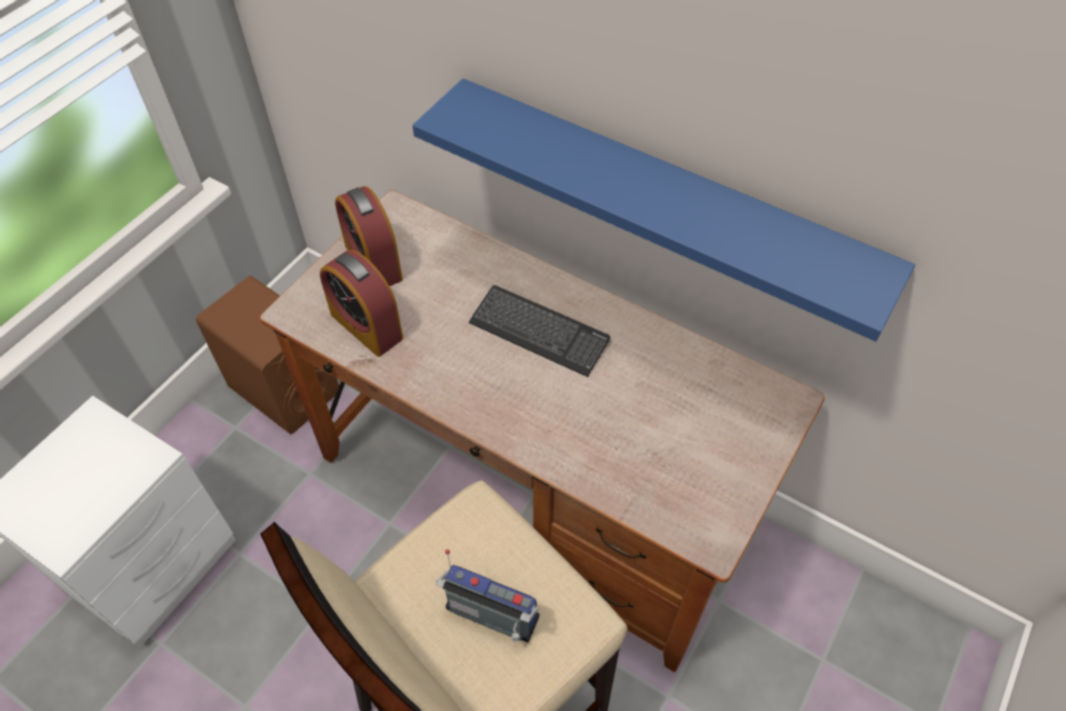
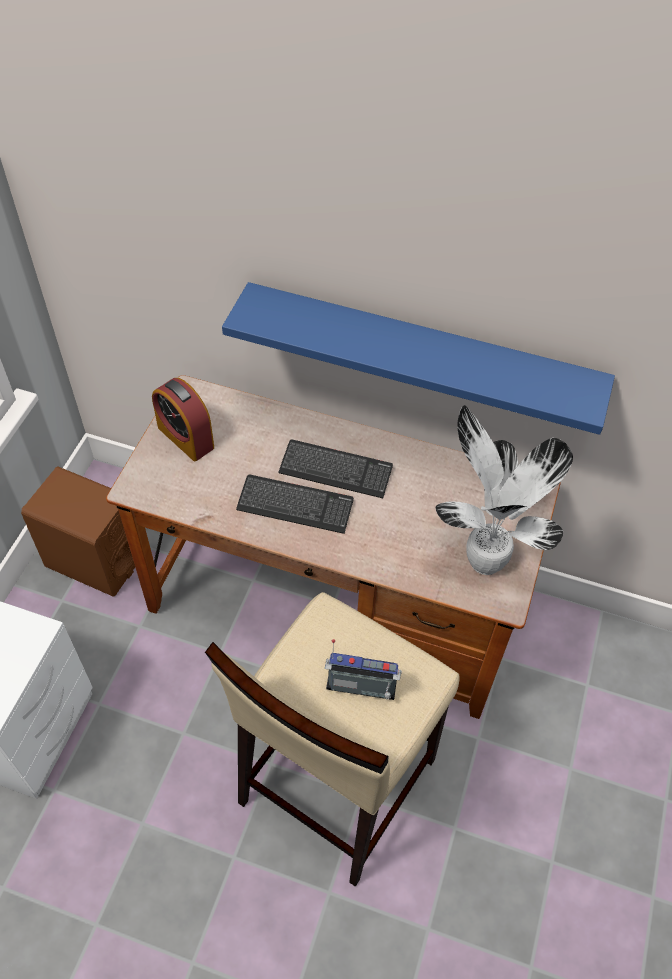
camera: 15 degrees left, 0 degrees up
(366, 326) = (197, 490): alarm clock -> none
(477, 366) = (295, 505): none -> keyboard
(694, 480) = (482, 560): none -> potted plant

